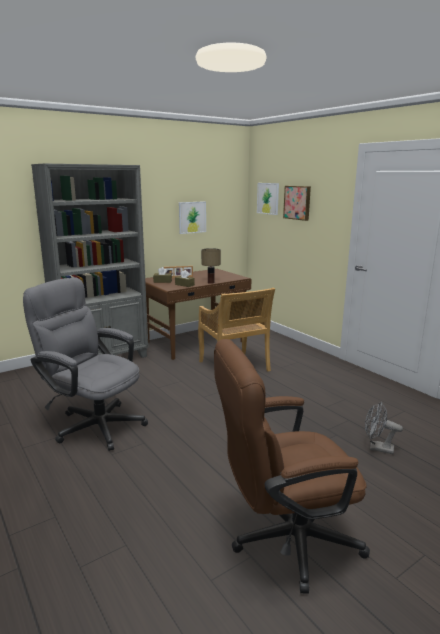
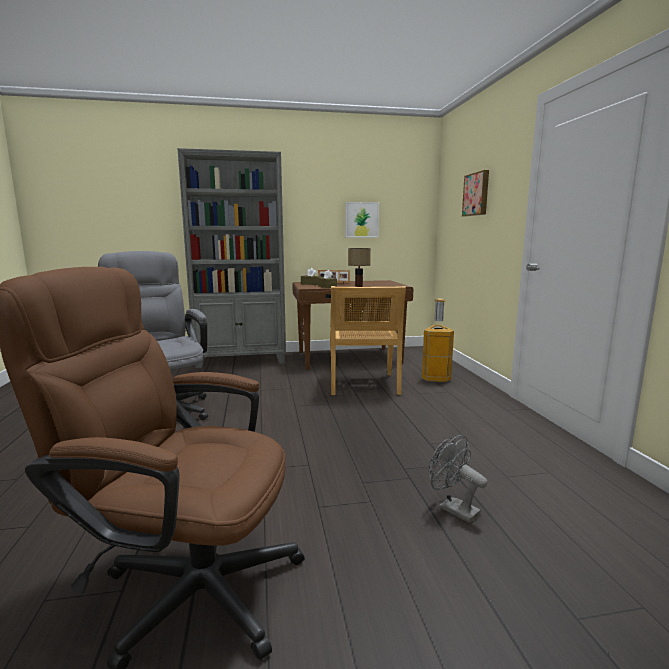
camera: 25 degrees right, 5 degrees down
(268, 198) = (452, 197): picture -> none
(279, 351) = (435, 378): none -> trash can

